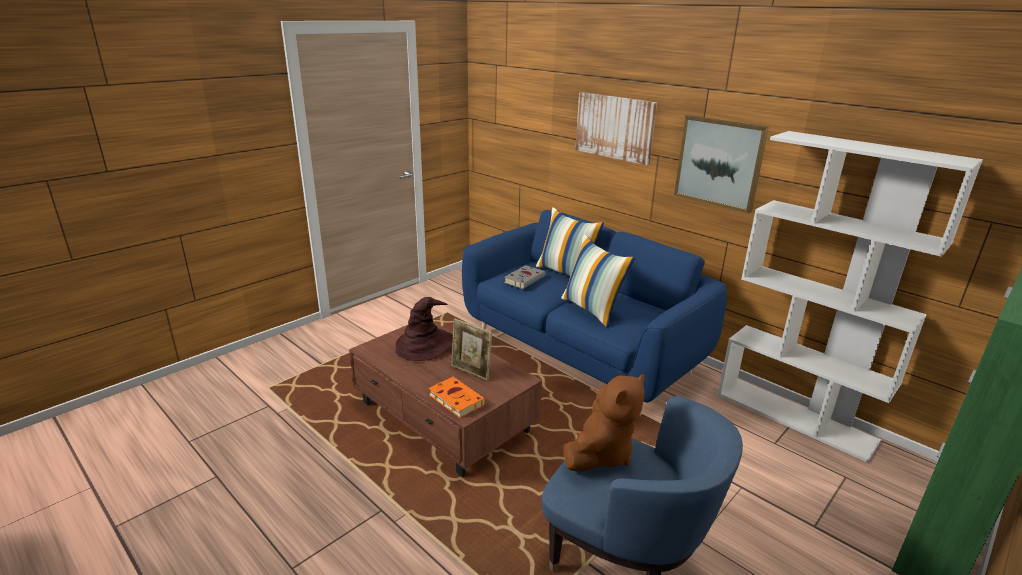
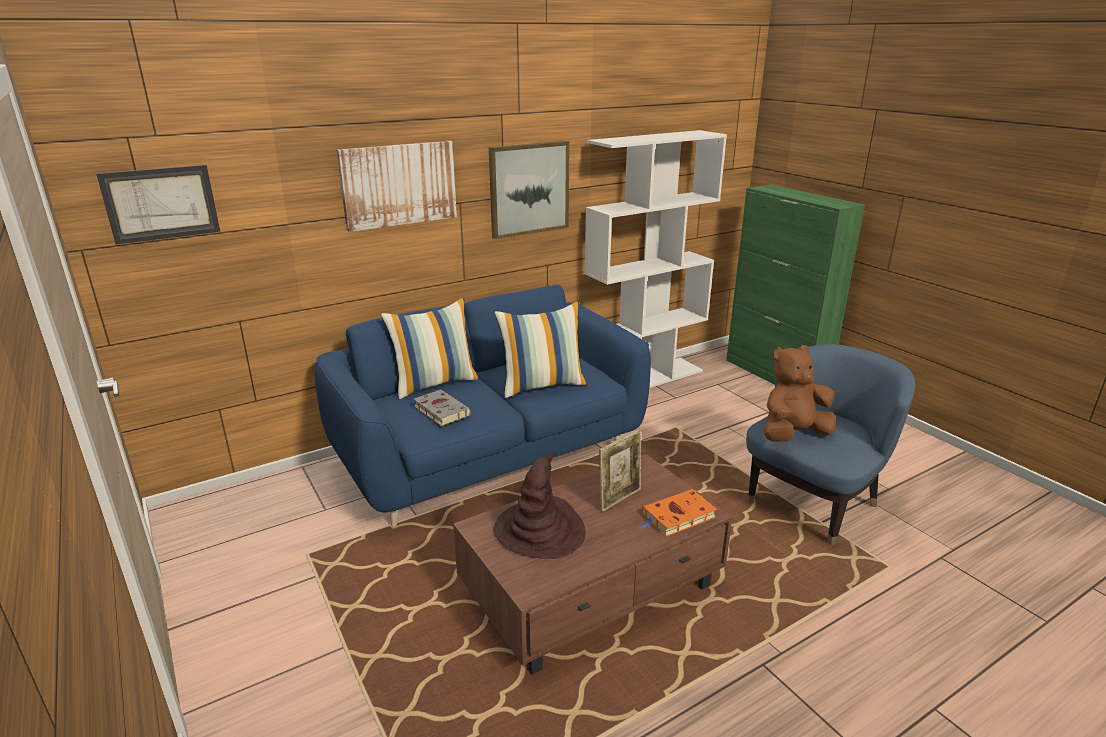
camera: 75 degrees left, 0 degrees up
(500, 103) = (161, 203): none -> picture
(601, 454) = (792, 435): brown plush toy -> brown plush toy turned 75 degrees counterclockwise

